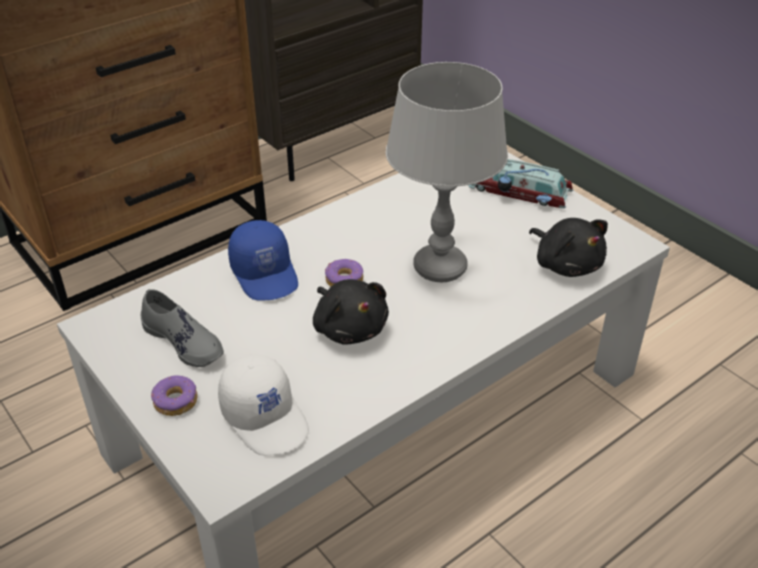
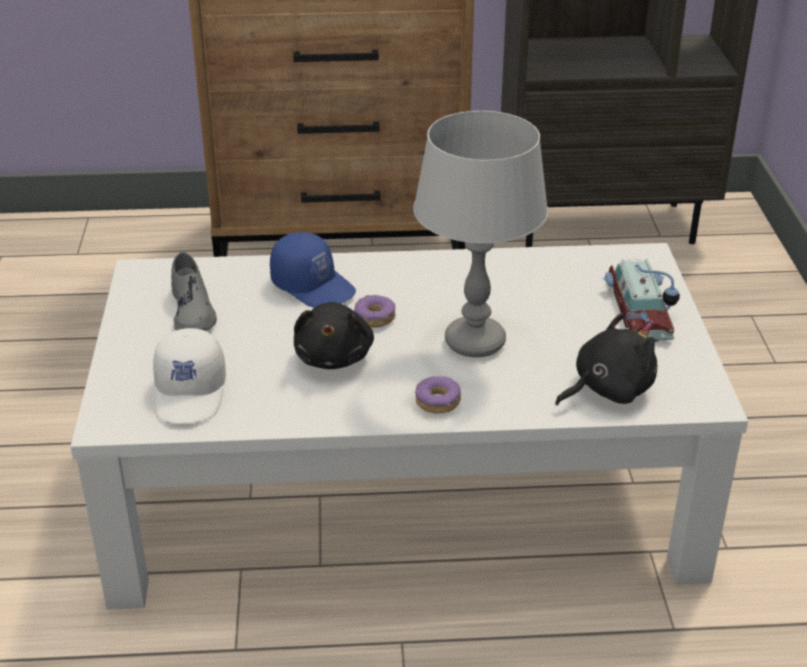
camera: 35 degrees right, 5 degrees down
(176, 401) = (139, 351): donut -> donut (438, 402)
(266, 274) = (314, 286): blue cap -> blue cap turned 60 degrees counterclockwise
(520, 192) = (641, 308): toy car -> toy car turned 150 degrees counterclockwise
(566, 264) = (607, 389): black plush toy -> black plush toy turned 120 degrees counterclockwise

